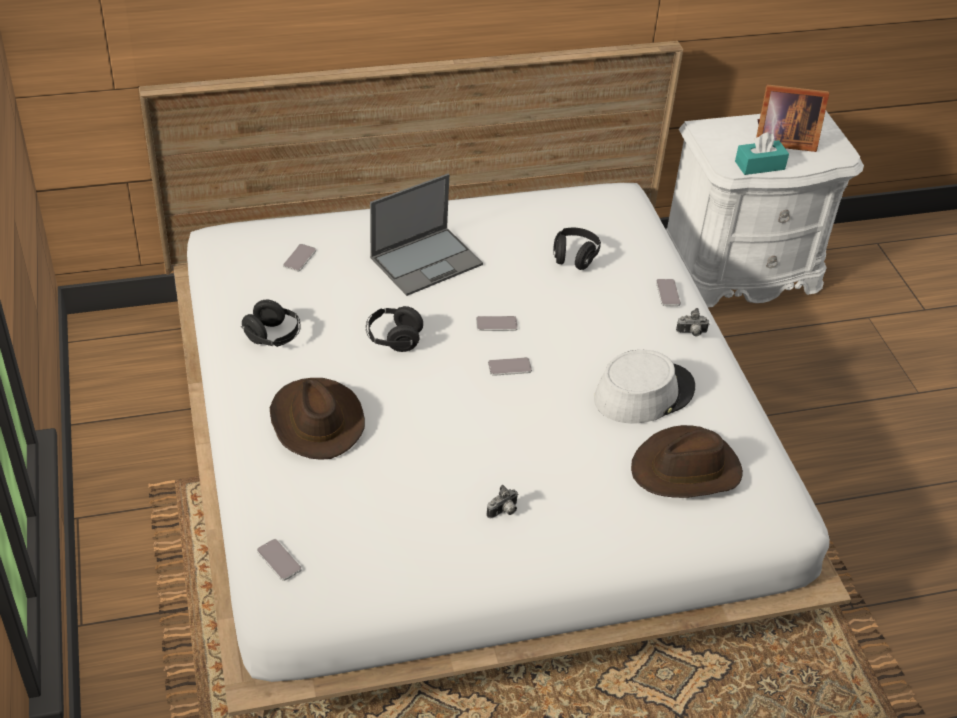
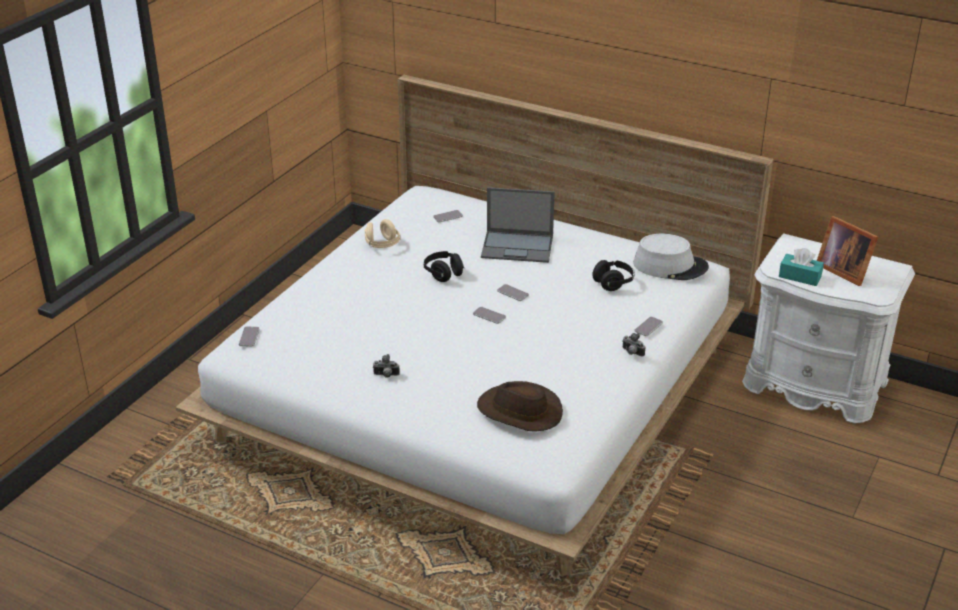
camera: 45 degrees right, 10 degrees down
(273, 337) = (382, 245): black headphones -> beige headphones
(315, 421) = (349, 290): brown hat -> none
(643, 393) = (551, 365): grey hat -> grey hat (670, 266)

